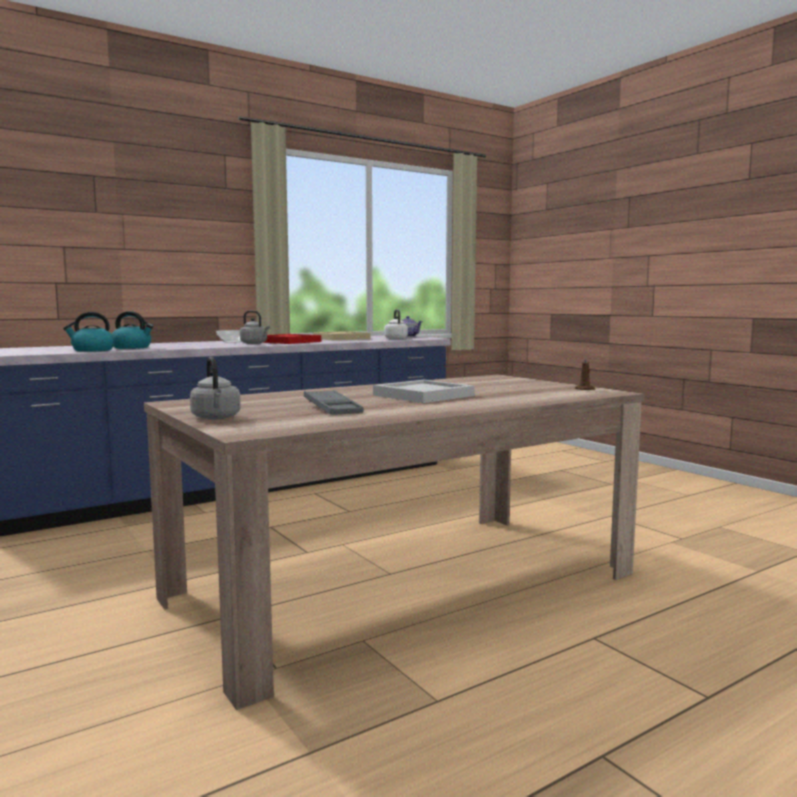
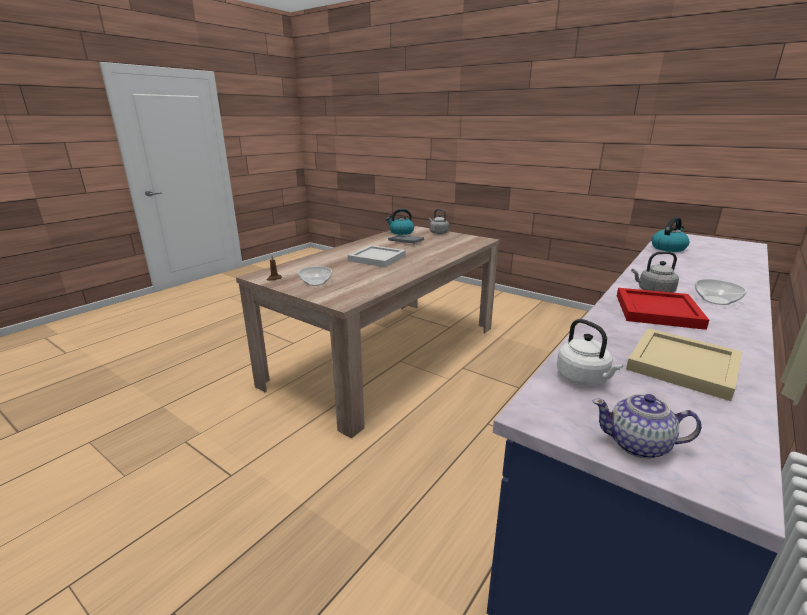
camera: 160 degrees right, 15 degrees up
(132, 347) = (681, 259): kettle -> kettle (401, 232)
(526, 385) = (316, 283): none -> bowl

